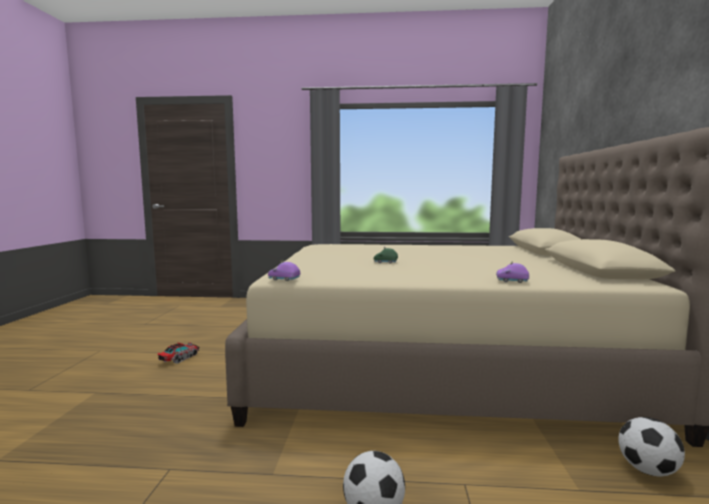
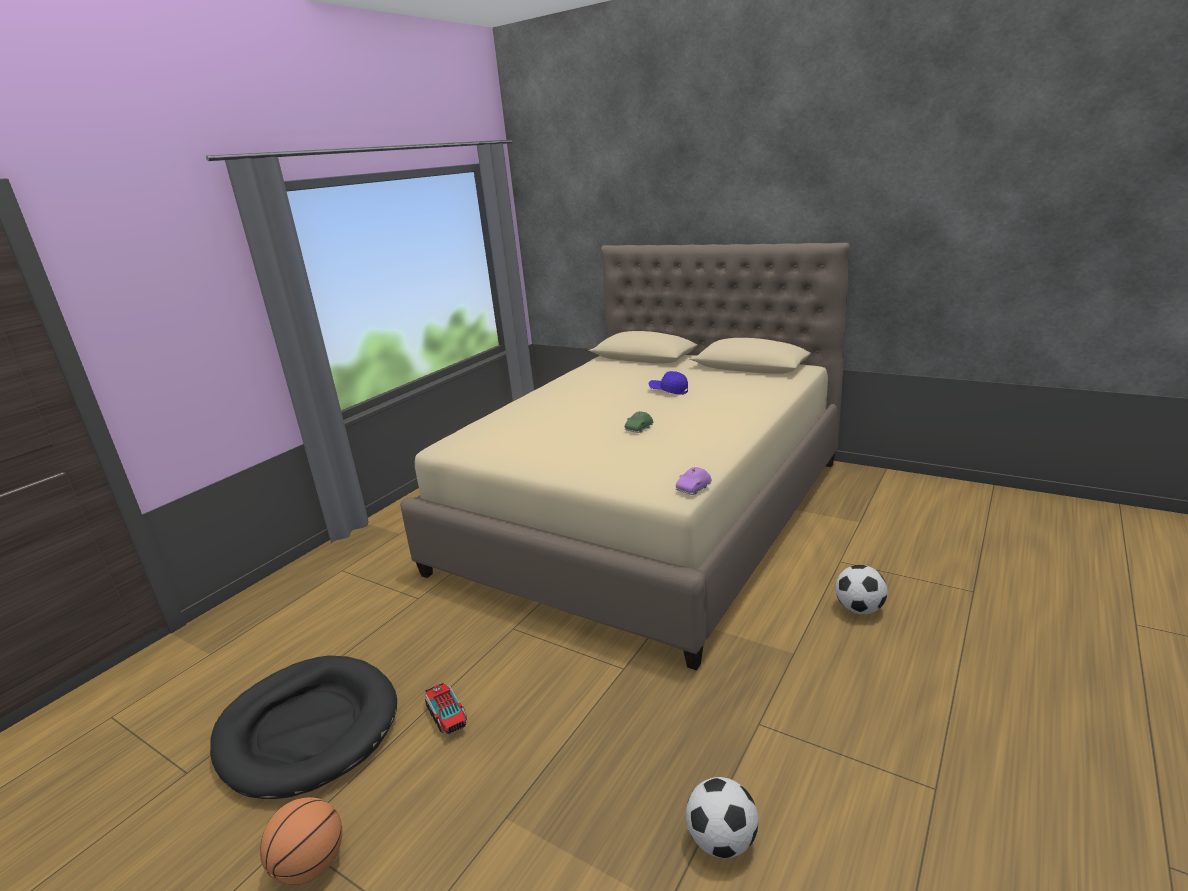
camera: 60 degrees left, 15 degrees up
(81, 358) = (311, 865): none -> basketball
(170, 334) = (308, 728): none -> black dog bed
(477, 260) = (669, 391): none -> blue cap
(512, 281) = (772, 401): purple toy car -> none
(647, 470) = (848, 492): football -> football (721, 841)

